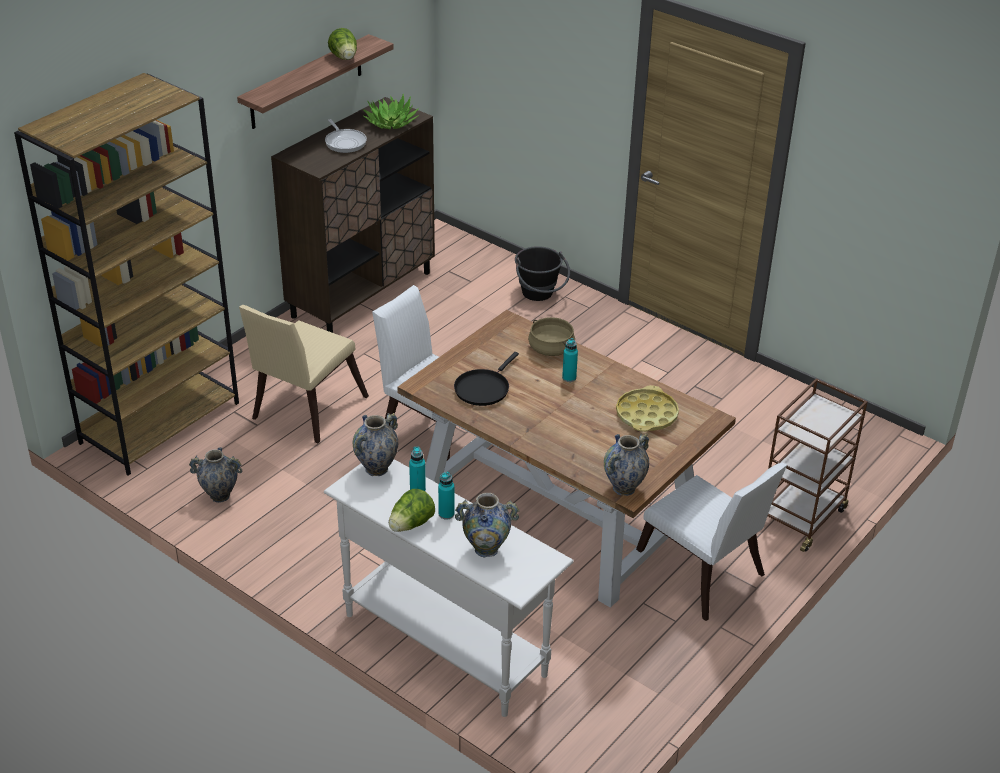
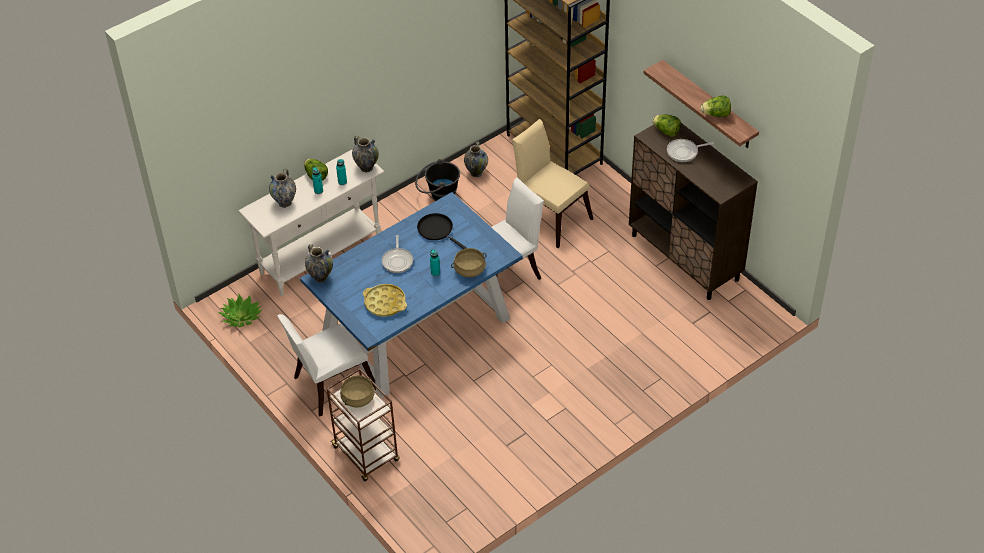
camera: 105 degrees right, 10 degrees up
(307, 156) = (666, 131): none -> lettuce
(391, 123) = (712, 179): potted plant -> potted plant (241, 317)
(540, 296) = (664, 362): black bucket -> black bucket (438, 195)
(556, 508) = (416, 326): brown dining table -> blue dining table
(559, 416) = (397, 260): none -> frying pan
(815, 424) = (358, 398): none -> beige cooking pot

